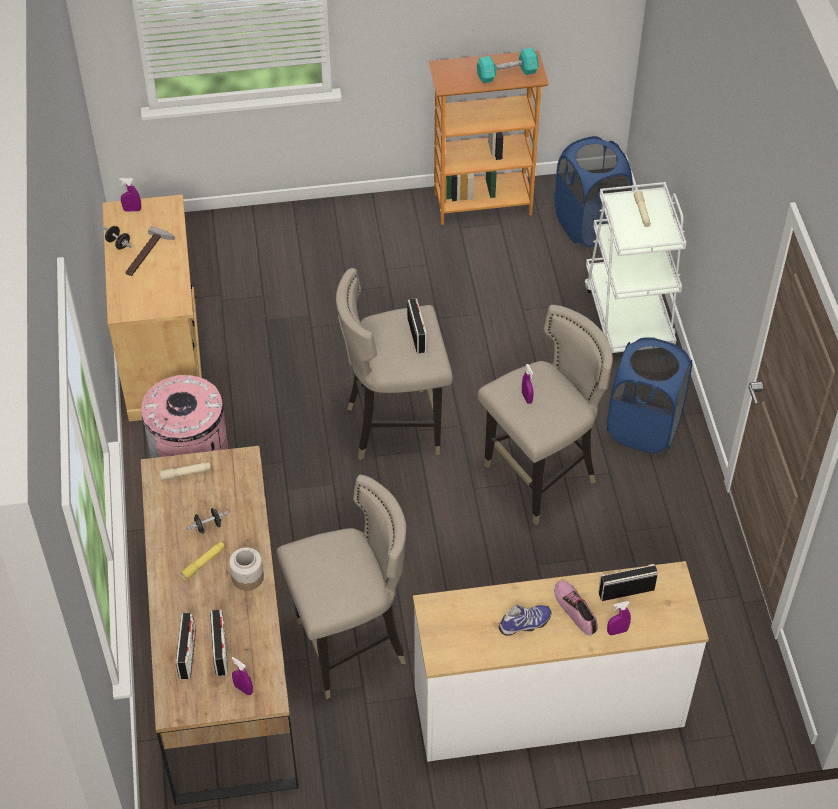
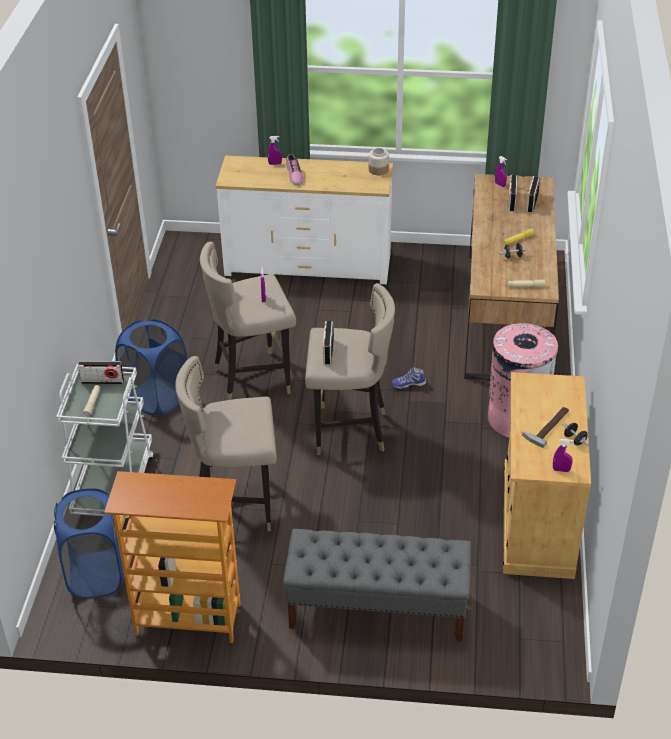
camera: 165 degrees left, 10 degrees down
(248, 577) = (489, 229): jar -> jar (378, 170)
(311, 242) = (376, 609): none -> grey bench
(349, 647) = (422, 309): beige stool -> beige stool (236, 505)
(507, 74) = (153, 489): turquoise dumbbell -> none
(525, 624) = (327, 173): shoe -> shoe (408, 384)
(626, 591) = (259, 178): radio -> radio (102, 381)

